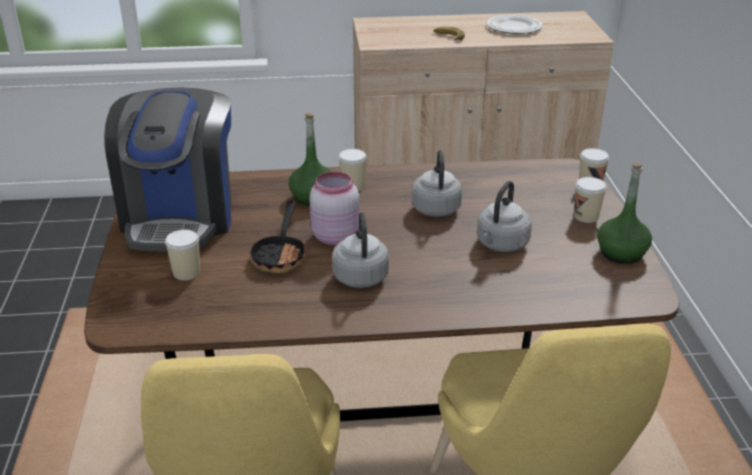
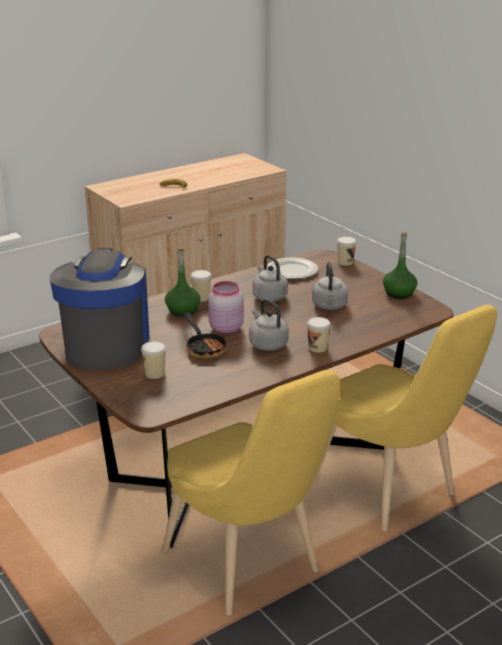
camera: 30 degrees left, 5 degrees down
(180, 217) = (106, 345): coffee machine -> coffee machine turned 150 degrees counterclockwise
(514, 27) = (211, 172): plate -> plate (292, 270)
(586, 216) = (360, 279): cup -> cup (317, 348)

